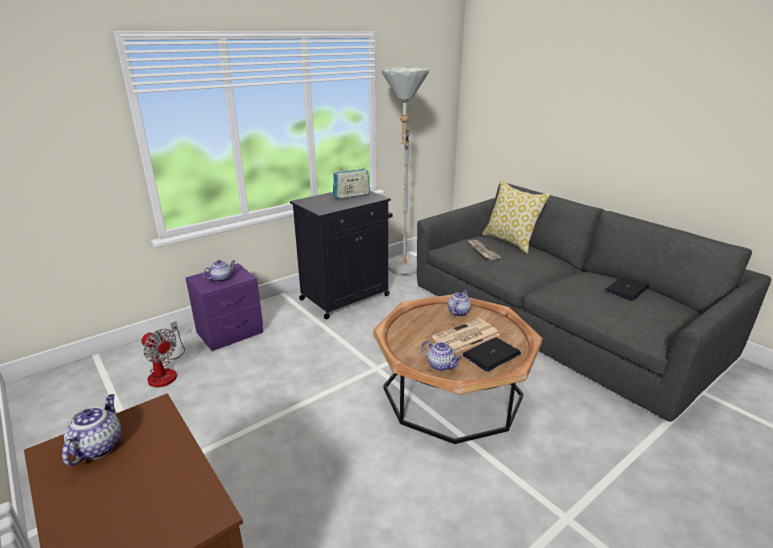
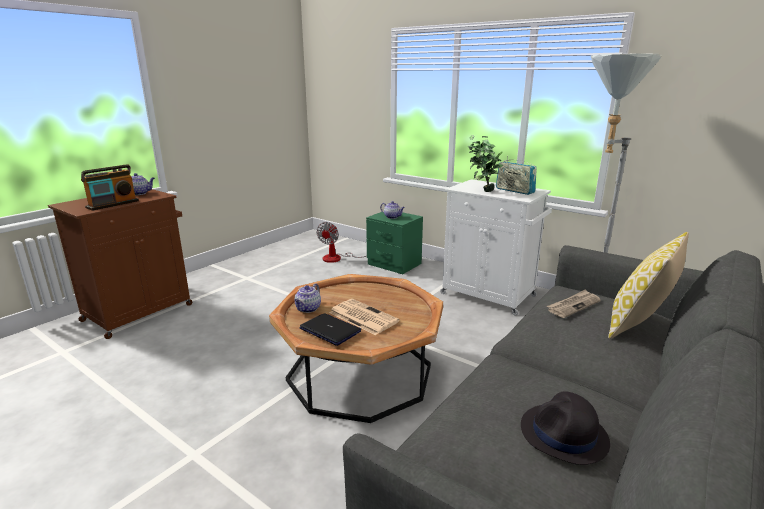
camera: 75 degrees right, 5 degrees down
(176, 474) = (113, 204): none -> radio
(230, 332) = (394, 264): purple nightstand -> green nightstand
(343, 205) = (481, 191): none -> potted plant
(346, 297) = (490, 295): black cabinet -> white cabinet
(458, 312) = (411, 310): teapot -> none
(626, 289) = (564, 435): laptop -> black hat

